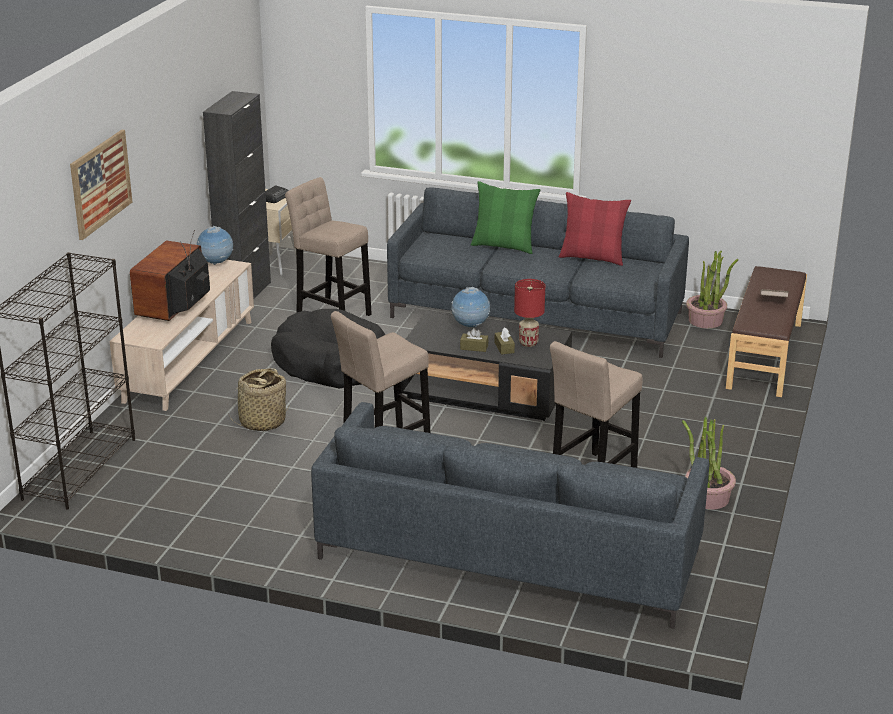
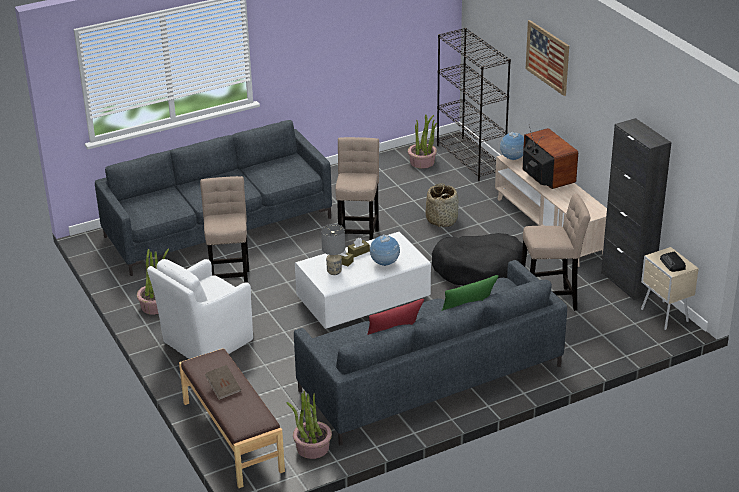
camera: 135 degrees right, 5 degrees up
(132, 497) = (422, 162): none -> potted plant
(216, 263) = (595, 212): globe -> globe (513, 159)
(486, 392) = (363, 301): black coffee table -> white coffee table
(528, 343) = (334, 271): red table lamp -> grey table lamp
(697, 435) = (205, 342): none -> white armchair

